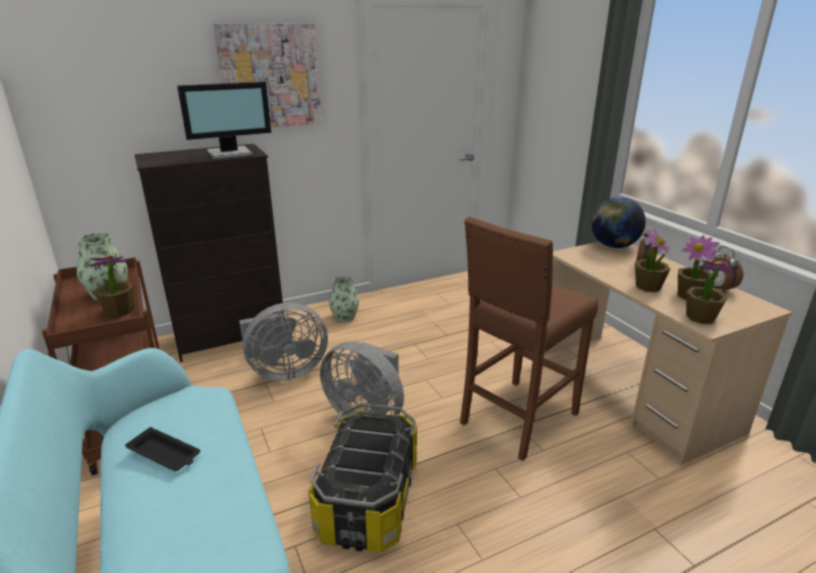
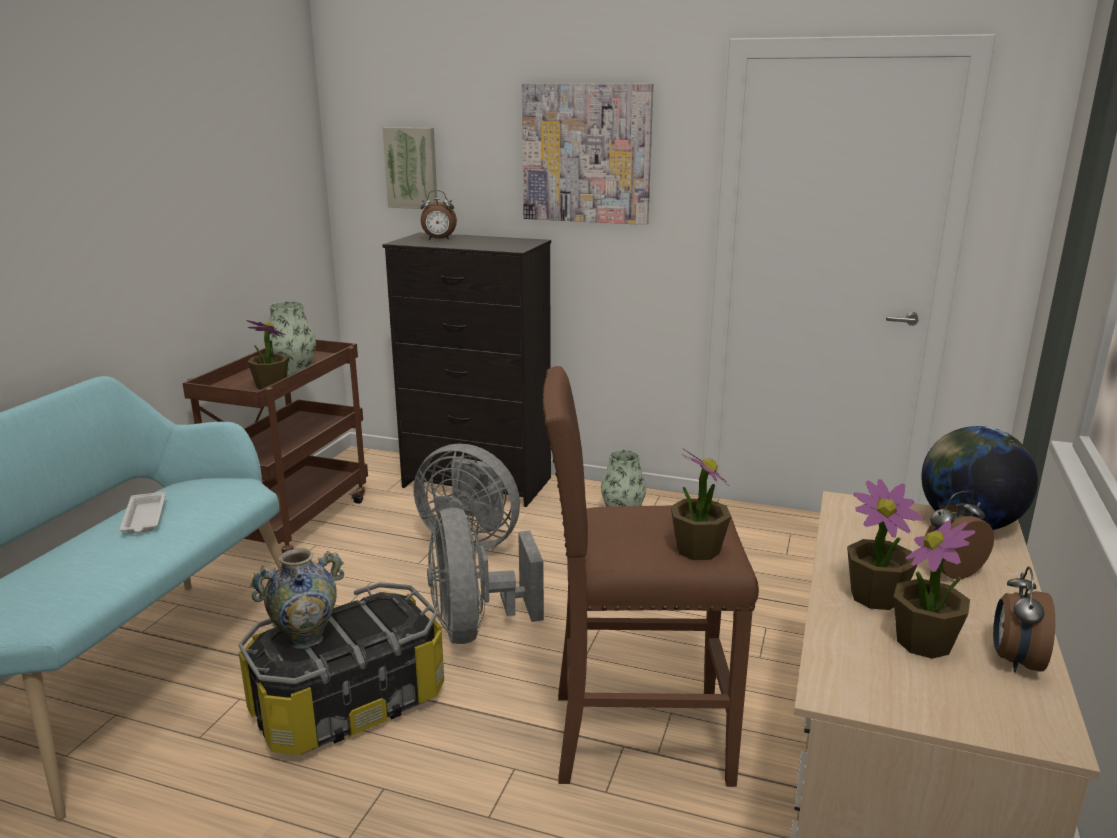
camera: 45 degrees right, 5 degrees down
(114, 99) = (412, 168): none -> picture
(165, 454) = (144, 518): black tray -> white tray
(173, 156) = (439, 239): none -> alarm clock
(230, 153) = (494, 245): monitor -> none
(356, 467) = (306, 639): none -> vase
(700, 317) = (855, 675): potted plant -> potted plant (697, 549)

